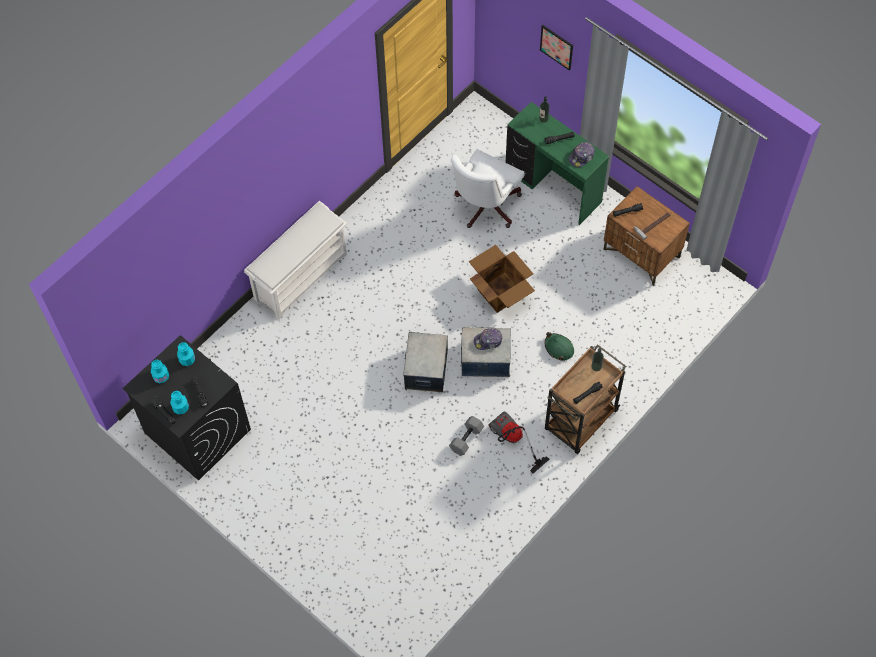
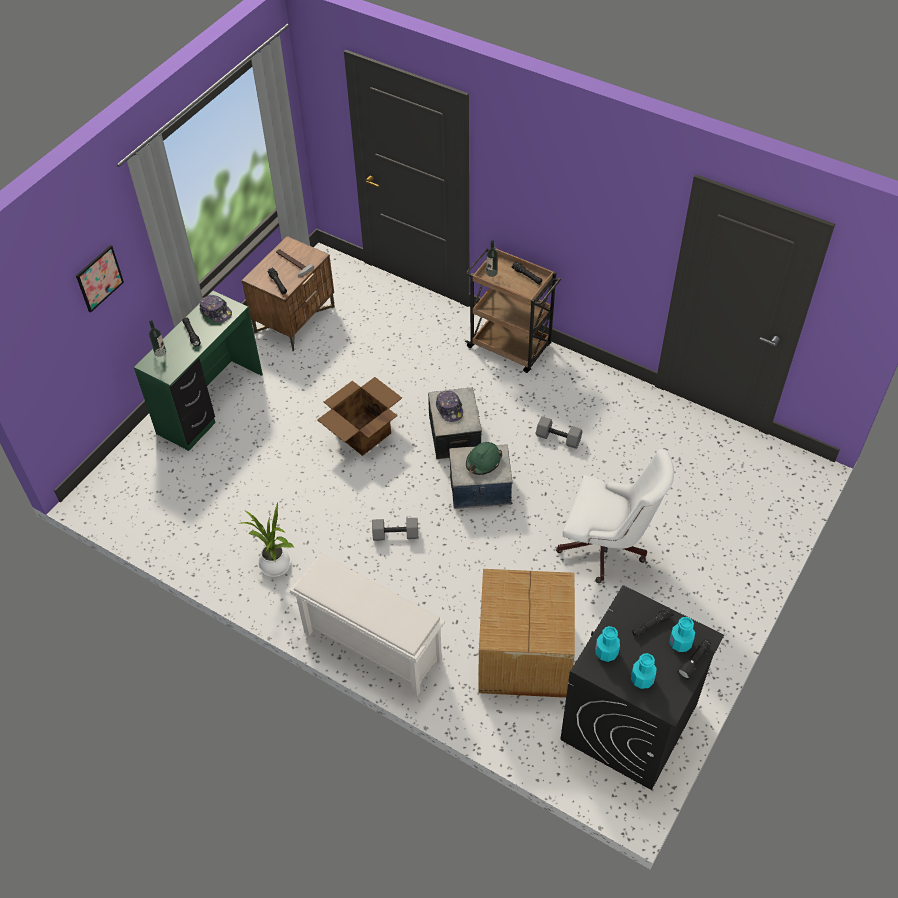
camera: 100 degrees left, 10 degrees down
(267, 372) = (523, 656): none -> cardboard box
(383, 222) = (276, 567): none -> potted plant
(395, 304) = (396, 534): none -> grey dumbbell
(484, 207) = (245, 464): white office chair -> white office chair (607, 548)
(511, 441) = (549, 399): vacuum cleaner -> none
(559, 348) = (426, 374): green hard hat -> green hard hat (483, 462)

